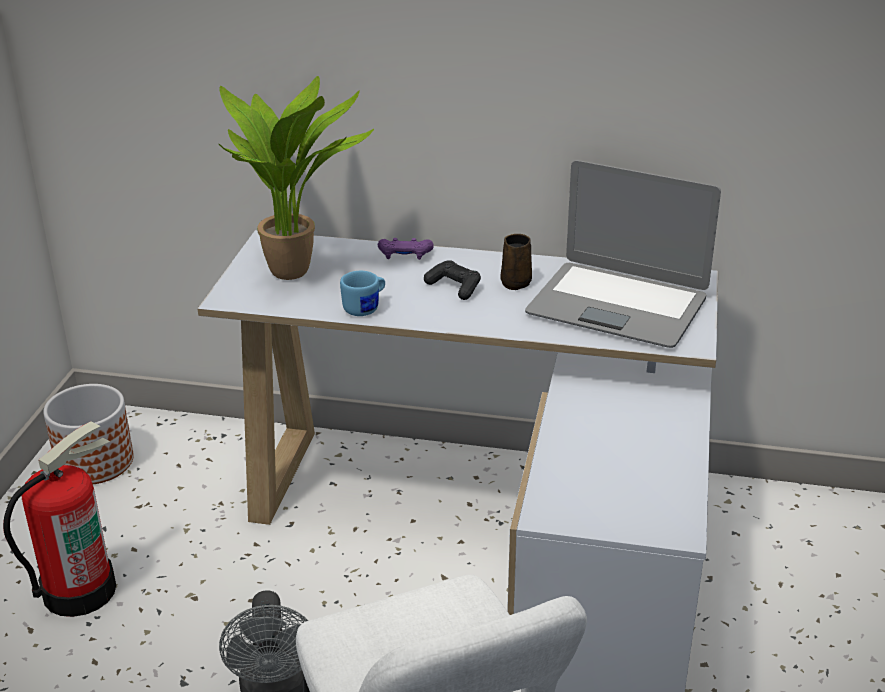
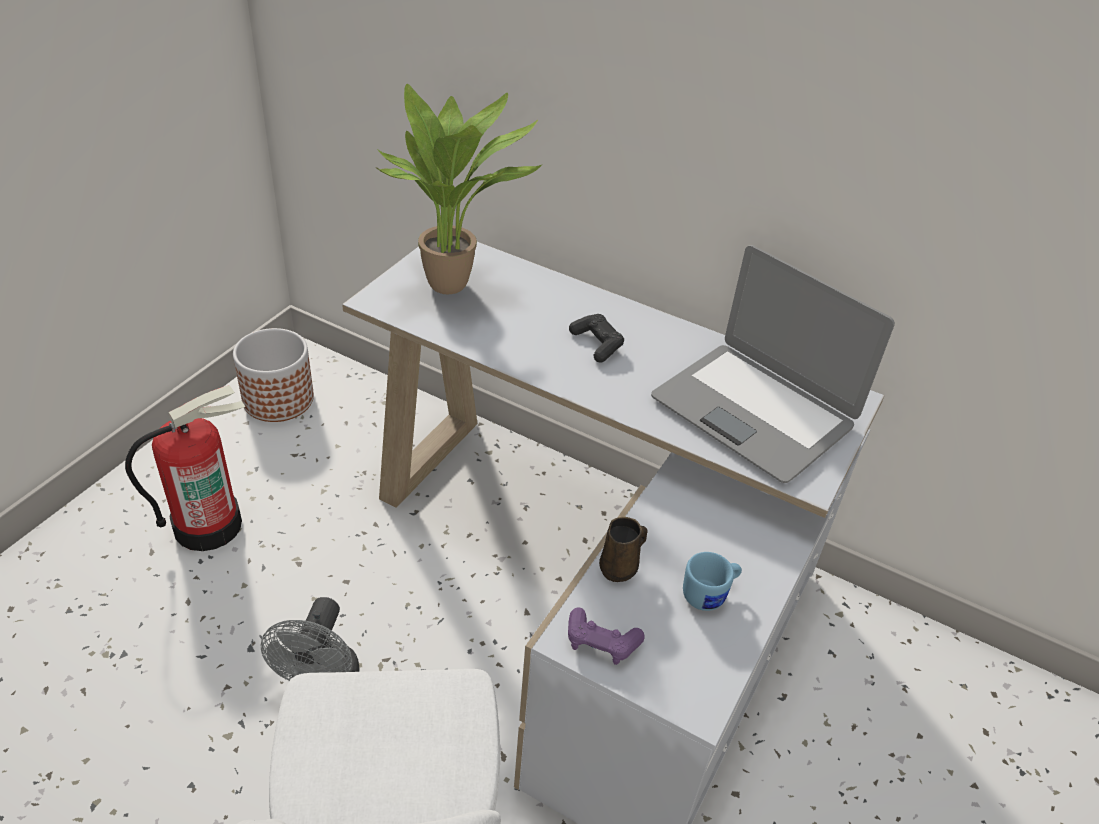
camera: 15 degrees right, 10 degrees up
(366, 308) = (497, 346): blue mug -> blue mug (710, 594)
(405, 255) = (567, 293): purple game controller -> purple game controller (601, 642)
(517, 282) = (663, 355): brown mug -> brown mug (620, 568)

